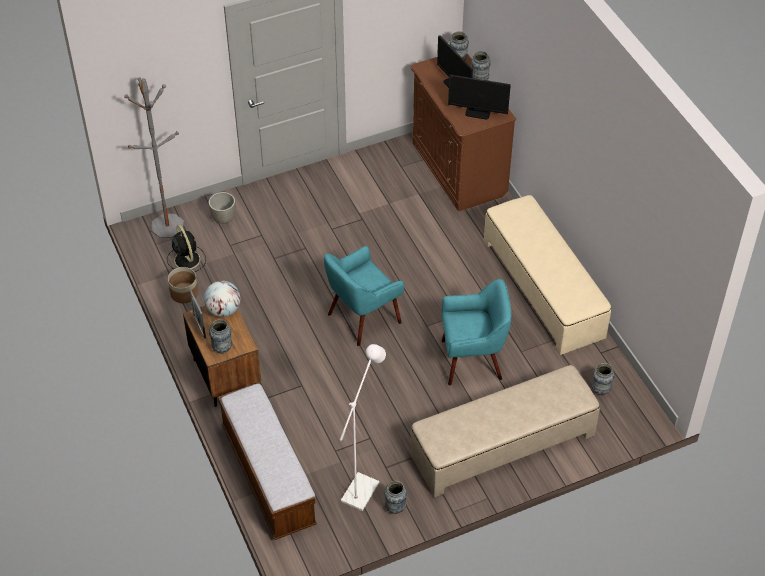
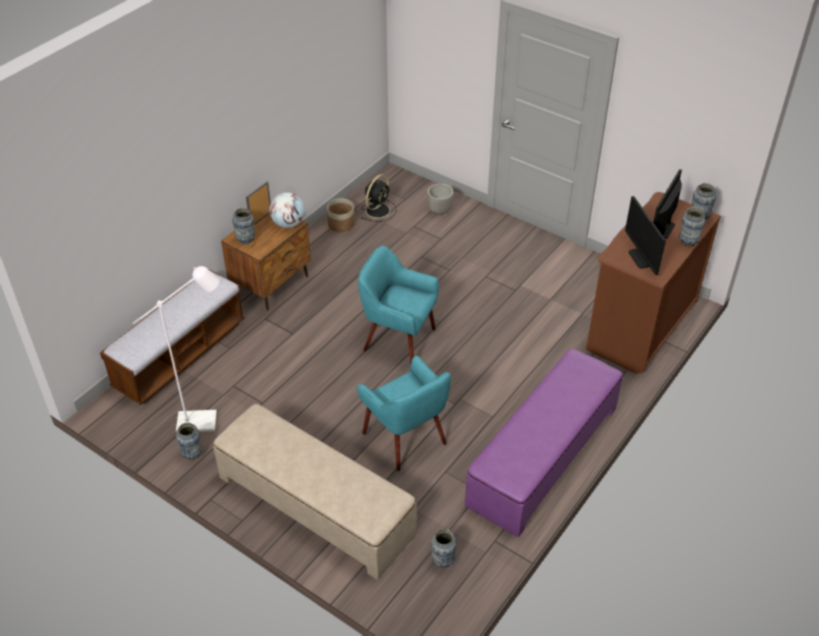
camera: 60 degrees right, 5 degrees down
(167, 225) = (404, 185): grey clothes rack -> none
(543, 288) = (543, 456): beige bench -> purple bench

